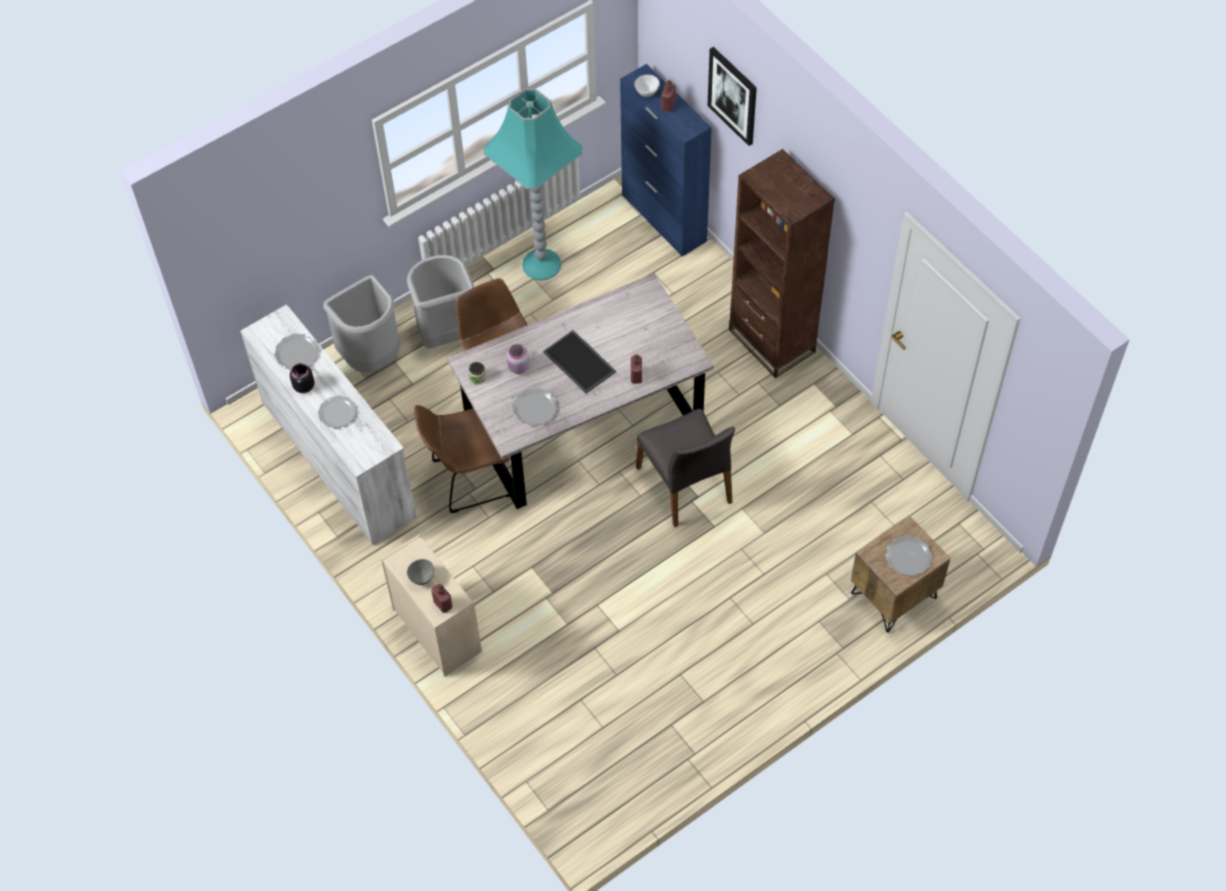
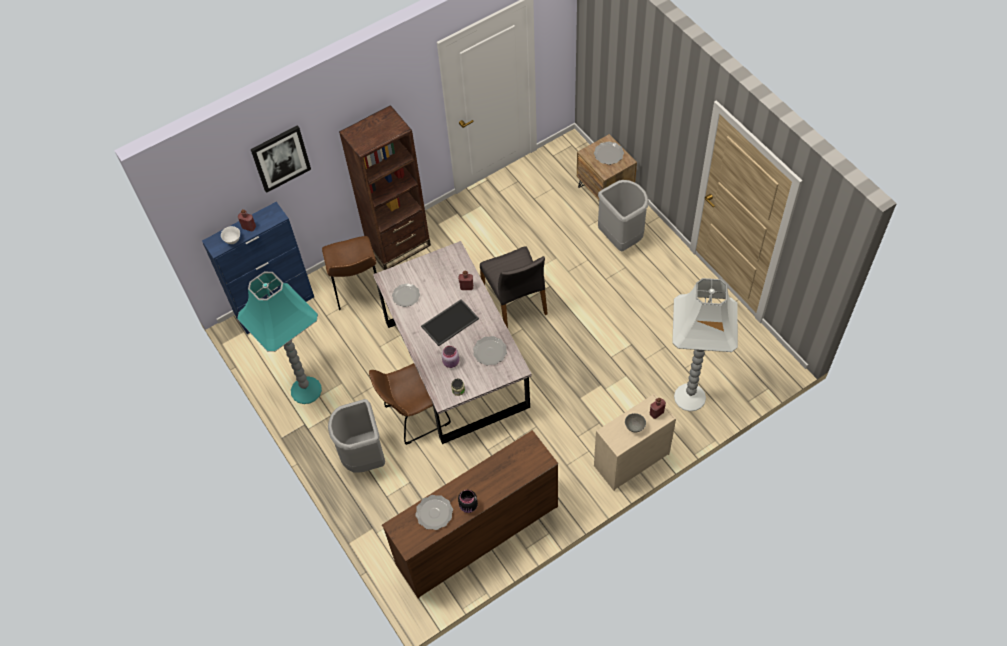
camera: 85 degrees left, 0 degrees up
(337, 412) = (496, 479): plate -> plate (405, 296)
(339, 458) = (476, 535): white dresser -> brown dresser
(372, 358) = (381, 513): grey trash can -> grey trash can (621, 239)
(468, 479) = (502, 440): brown chair -> brown chair (357, 289)
(532, 705) = (690, 398): none -> white floor lamp
(686, 485) = (515, 301): grey chair -> grey chair turned 90 degrees clockwise

